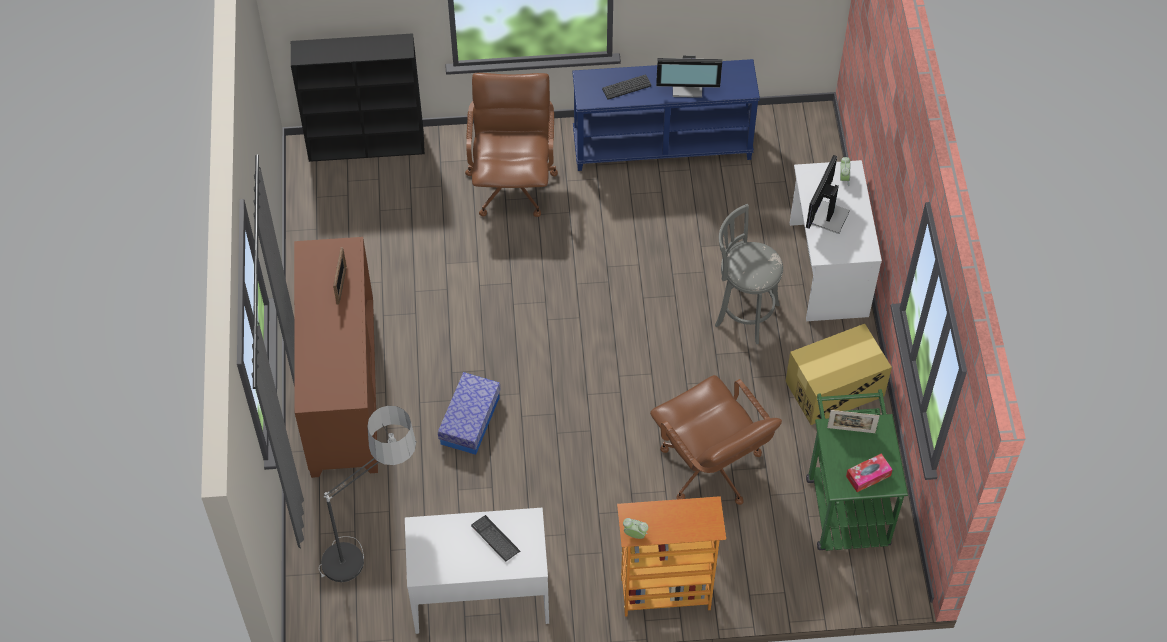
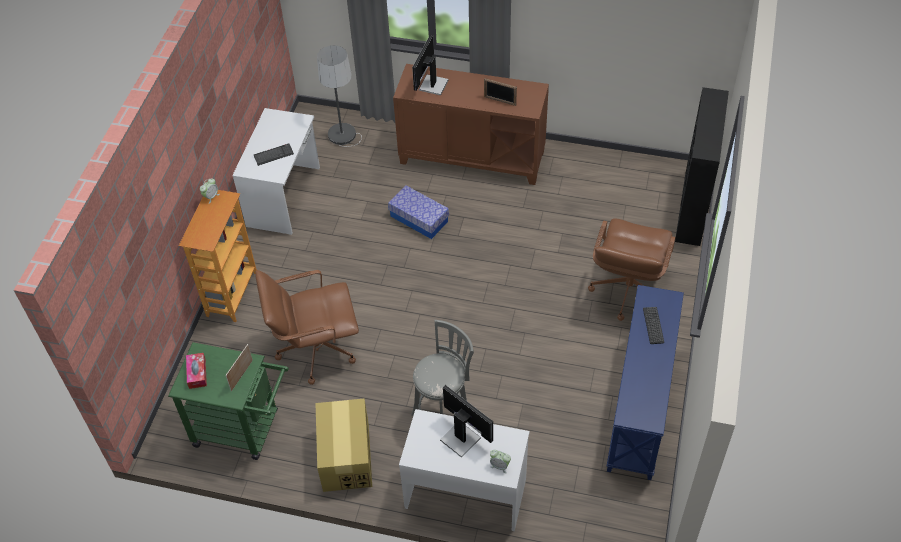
camera: 110 degrees right, 5 degrees down
(512, 184) = (627, 290): brown office chair -> brown office chair turned 90 degrees clockwise
(688, 87) = (641, 371): monitor -> monitor (432, 85)

